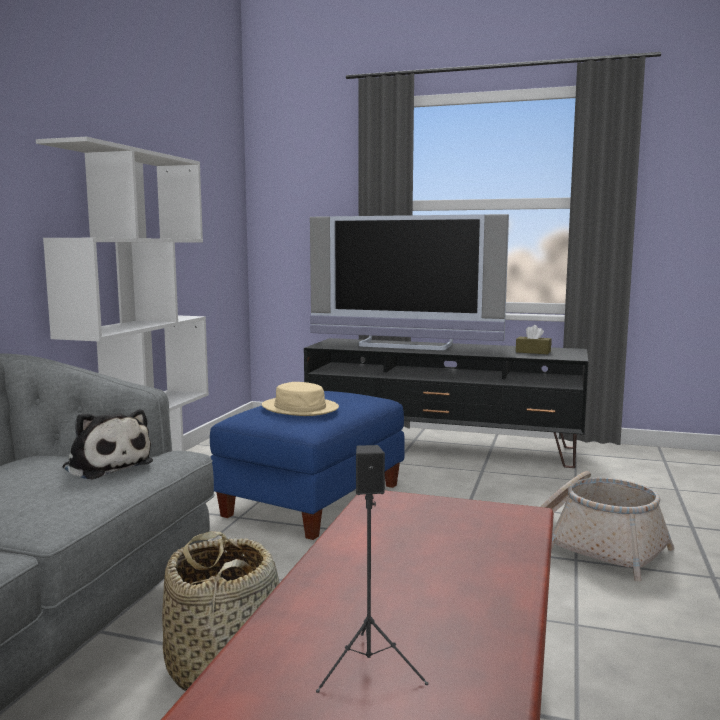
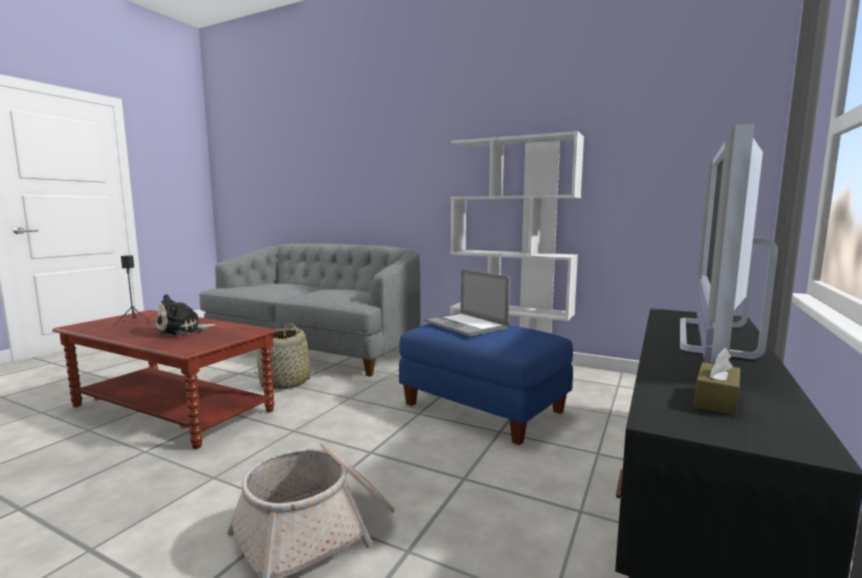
camera: 100 degrees right, 0 degrees up
(106, 465) = (347, 297): plush toy -> plush toy (182, 330)
(300, 408) = (465, 325): beige hat -> laptop

